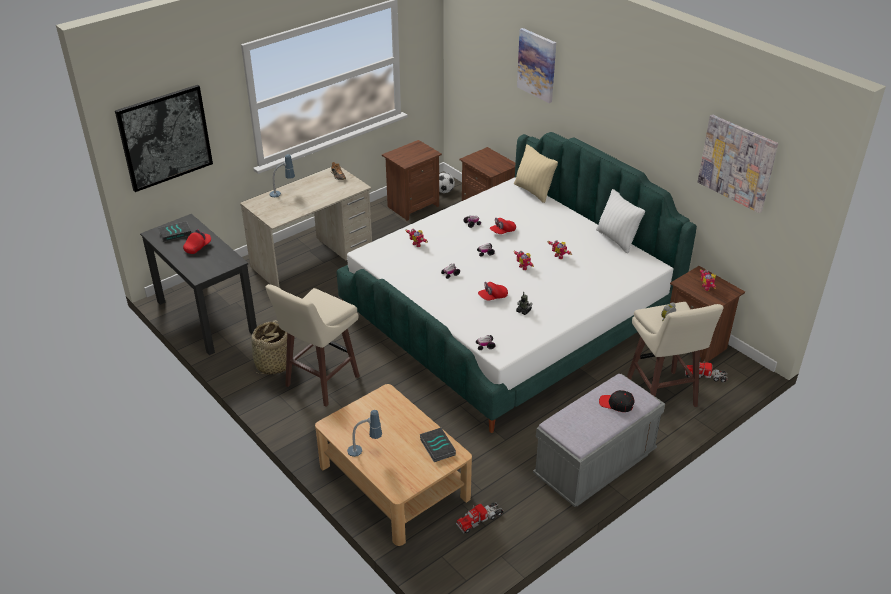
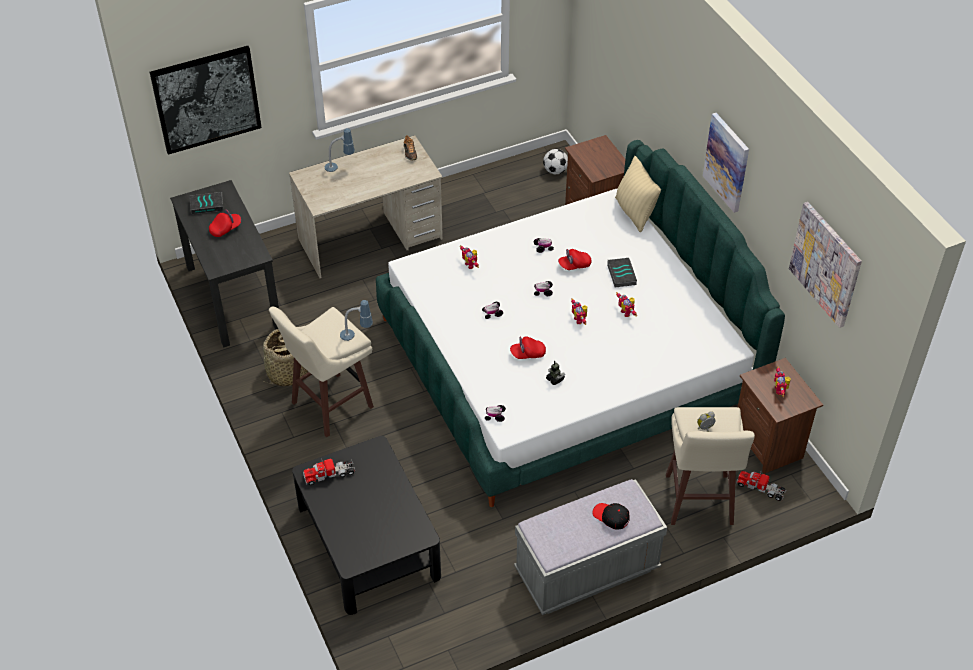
camera: 15 degrees right, 10 degrees up
(365, 451) = (332, 511): table lamp -> table lamp (357, 337)
(394, 481) = (368, 541): beige coffee table -> black coffee table
(412, 206) = (509, 186): brown nightstand -> none
(436, 447) = (407, 522): book -> book (620, 274)
(479, 519) = (441, 605): toy truck -> toy truck (329, 474)
(537, 65) = (657, 67): picture -> picture (727, 162)
(616, 239) = (704, 302): white pillow -> none

